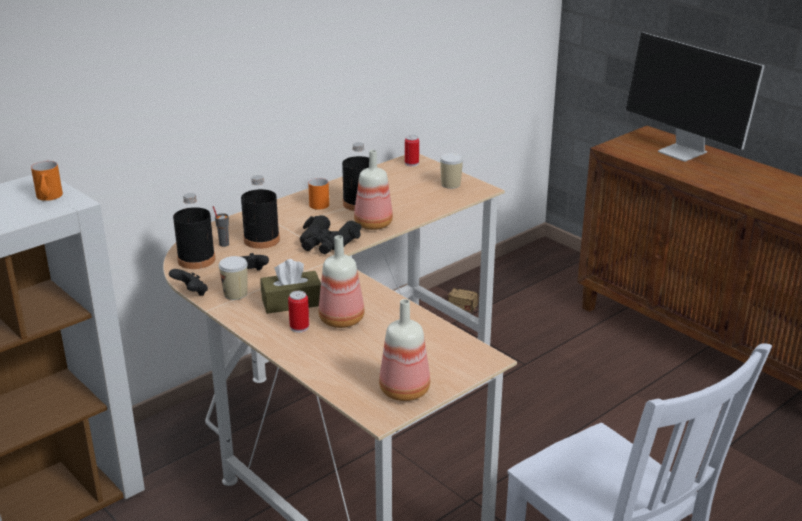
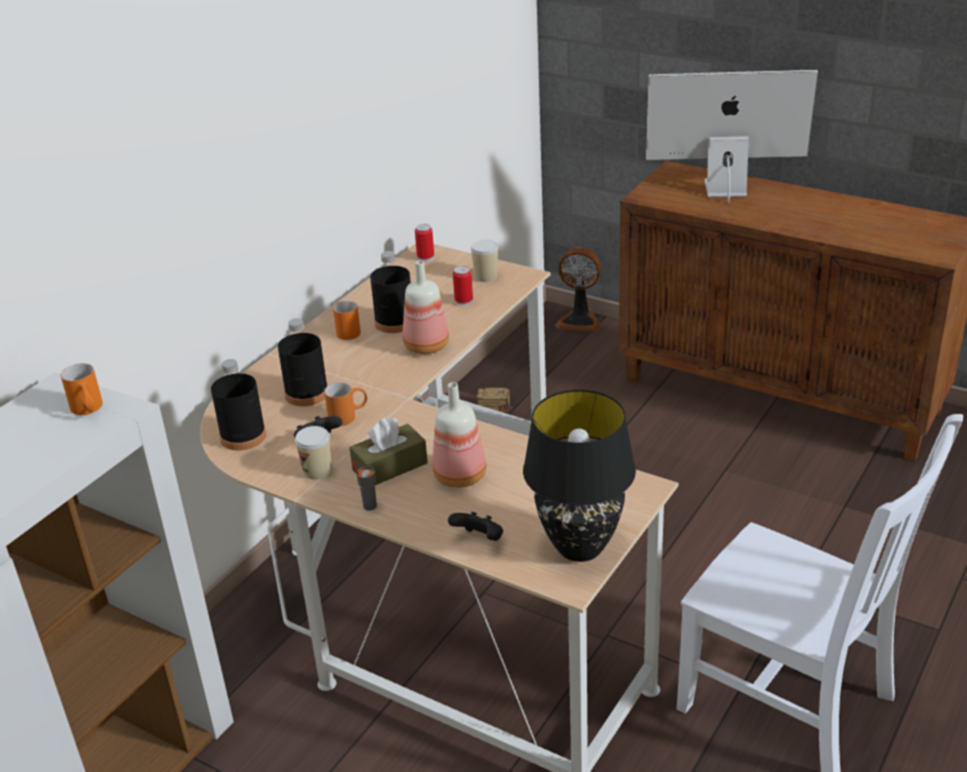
camera: 15 degrees left, 5 degrees up
(191, 293) = (263, 481): black game controller -> black game controller (479, 539)
(224, 244) = (264, 408): grey cup -> grey cup (369, 506)
(283, 261) = (348, 416): none -> orange mug
(299, 327) = (417, 496): can -> can (464, 301)
(327, 243) = (387, 382): black binoculars -> none
(406, 391) = (581, 547): bottle -> black table lamp
(565, 256) = (580, 320): none -> fan
(684, 152) = (723, 188): monitor -> monitor turned 150 degrees clockwise

